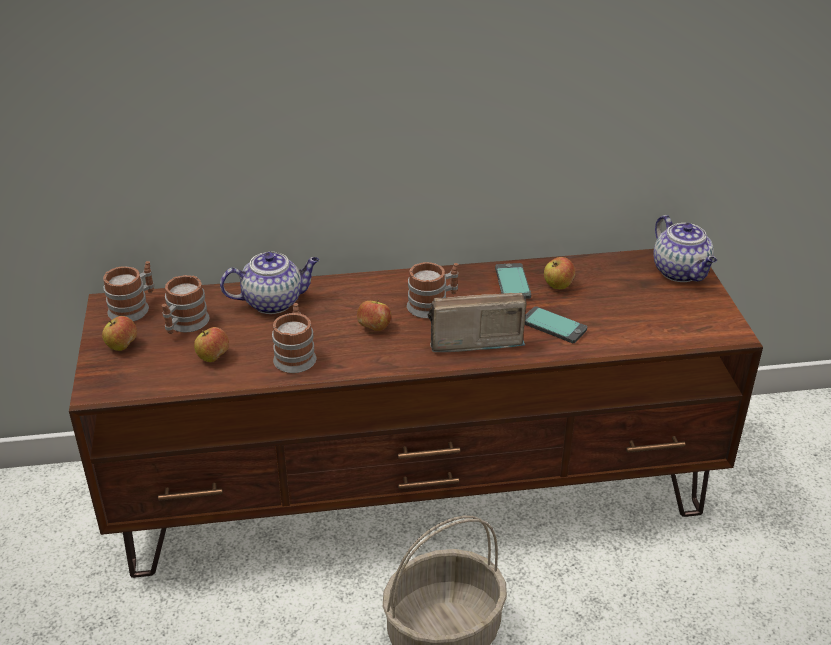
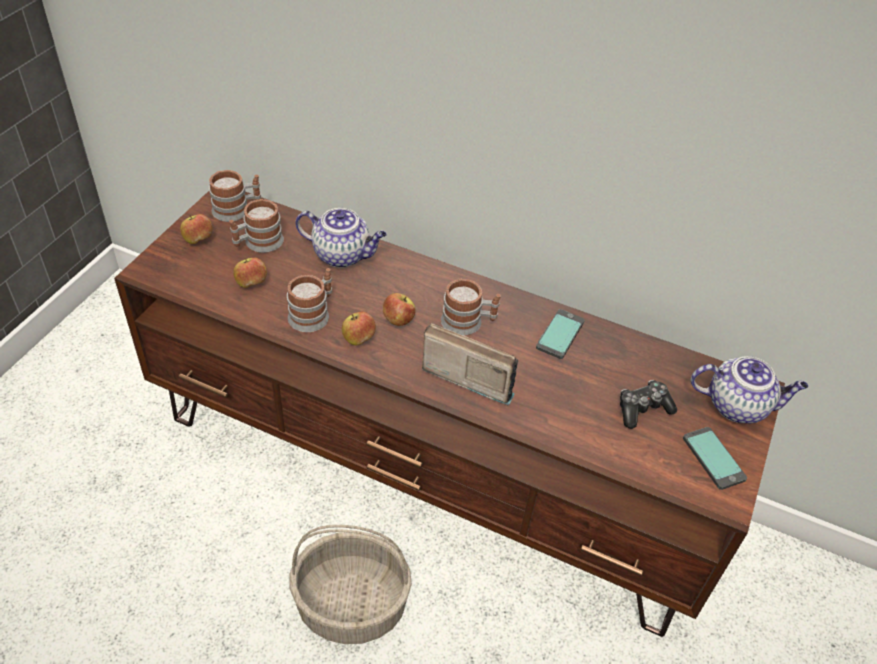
camera: 30 degrees right, 10 degrees up
(554, 326) = (556, 399): phone -> phone (714, 458)
(558, 285) = (600, 359): apple -> apple (358, 339)
(621, 304) = (643, 409): none -> game controller
(681, 272) = (738, 405): teapot -> teapot turned 90 degrees counterclockwise

